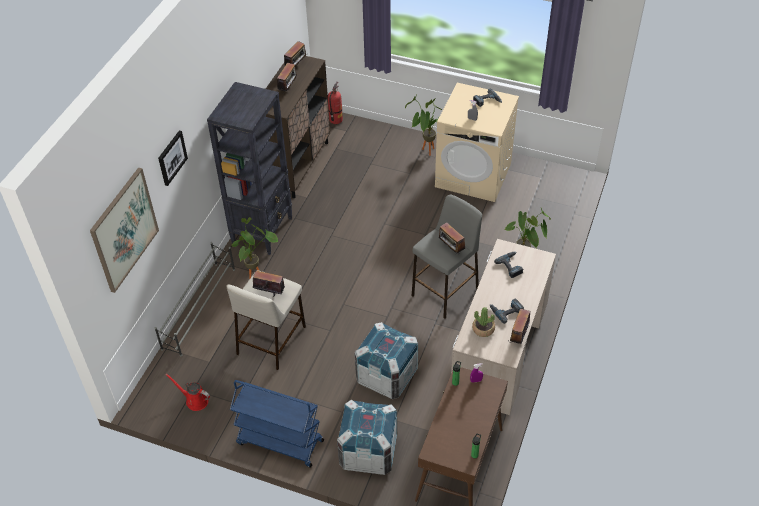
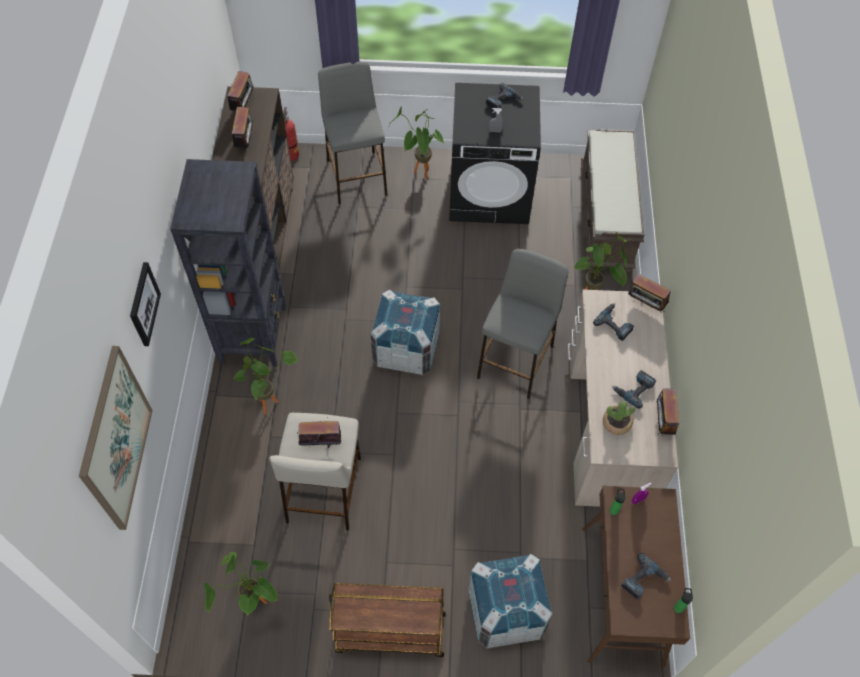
camera: 20 degrees left, 10 degrees up
(194, 400) = (255, 606): red watering can -> potted plant
(199, 308) = (211, 469): grey shoe rack -> none
(279, 442) = (389, 633): blue cart -> brown cart
(378, 143) = (356, 176): none -> grey stool
(387, 375) = (488, 498): crate -> crate (406, 349)
(451, 249) = (533, 319): radio -> radio (645, 305)
(457, 431) = (644, 580): none -> power drill
(473, 175) = (490, 193): beige washing machine -> black washing machine
(557, 211) = (606, 218): none -> brown bench

